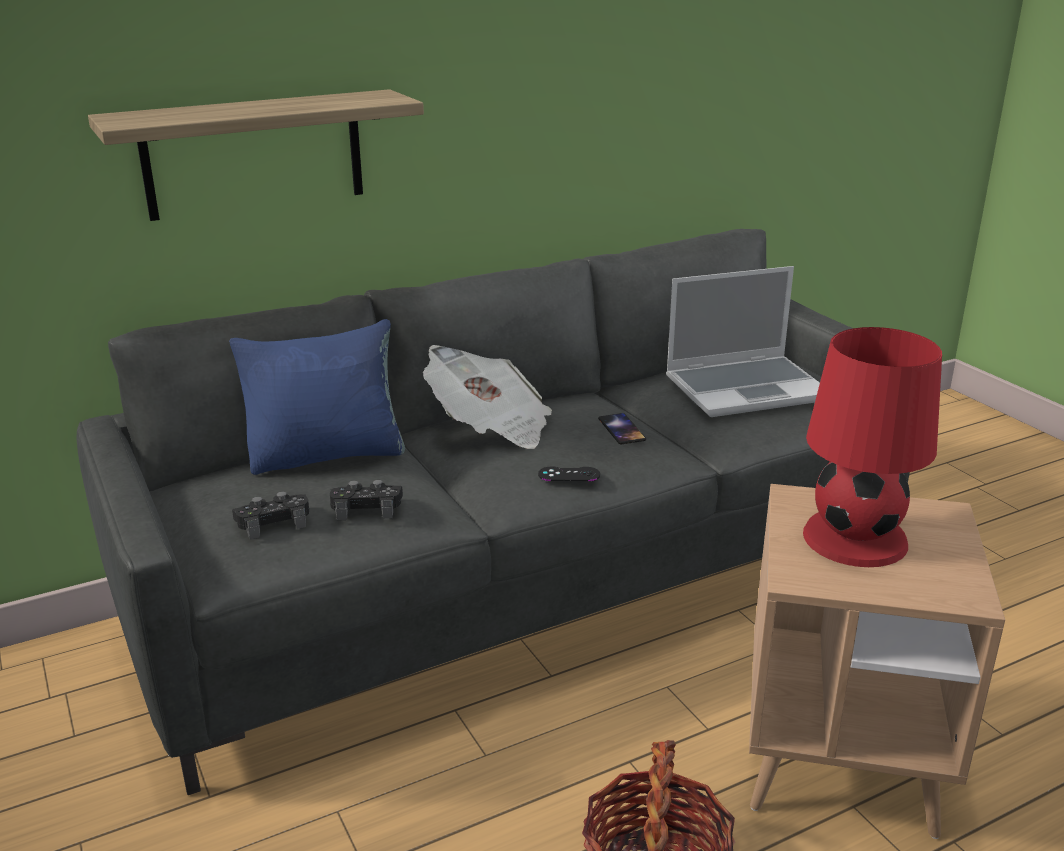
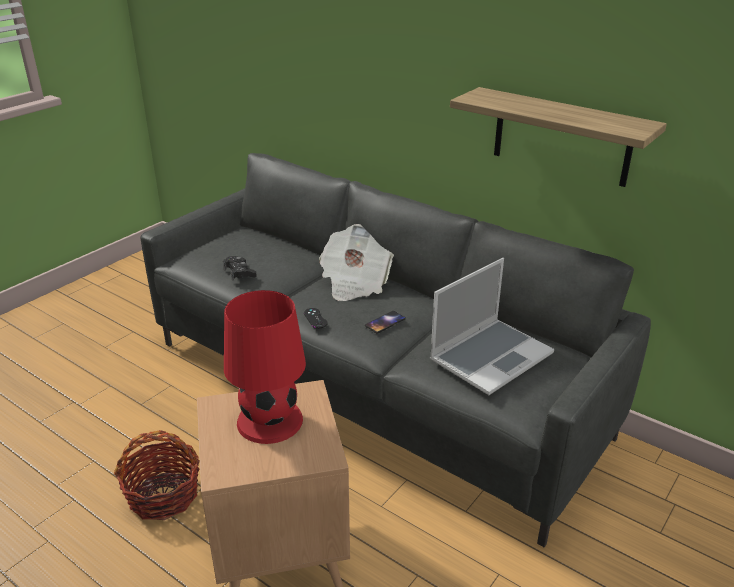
camera: 65 degrees right, 5 degrees up
(254, 154) = (329, 89): shelf -> shelf (561, 137)
(273, 522) = (214, 256): black game controller -> none
(327, 455) = (286, 249): blue pillow -> none
(747, 388) = (490, 356): laptop -> laptop turned 90 degrees counterclockwise

